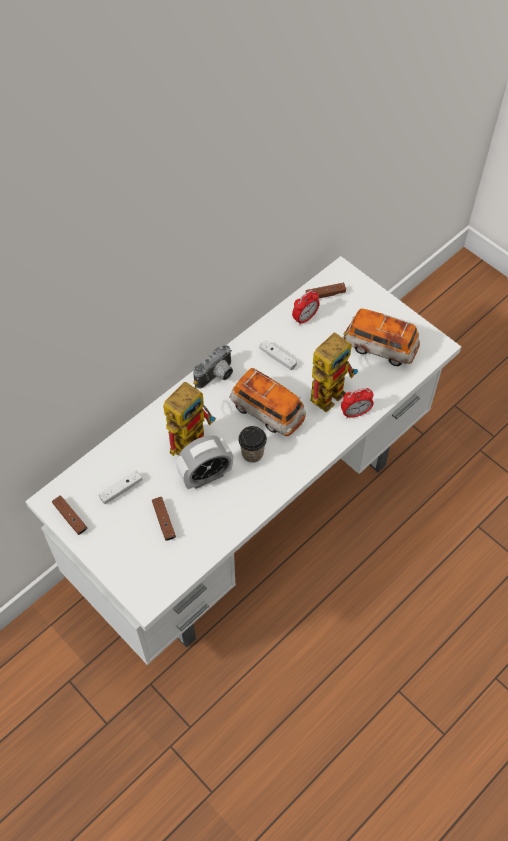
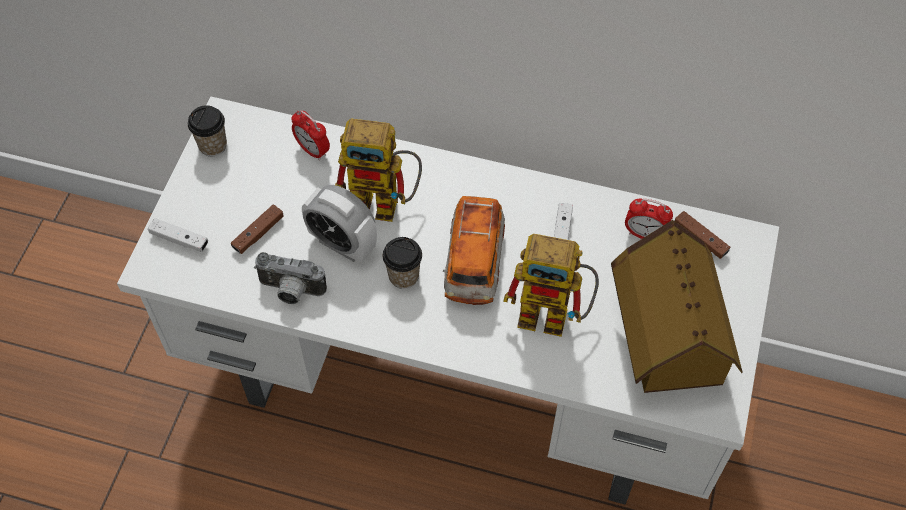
camera: 60 degrees right, 0 degrees up
(70, 517) = (213, 145): brown game controller -> cup
(121, 490) = (274, 172): white game controller -> white game controller (179, 239)
(217, 376) = (488, 186): camera -> camera (290, 291)
(355, 413) = (539, 361): alarm clock -> alarm clock (313, 150)
(380, 347) = (664, 342): toy car -> toy house

